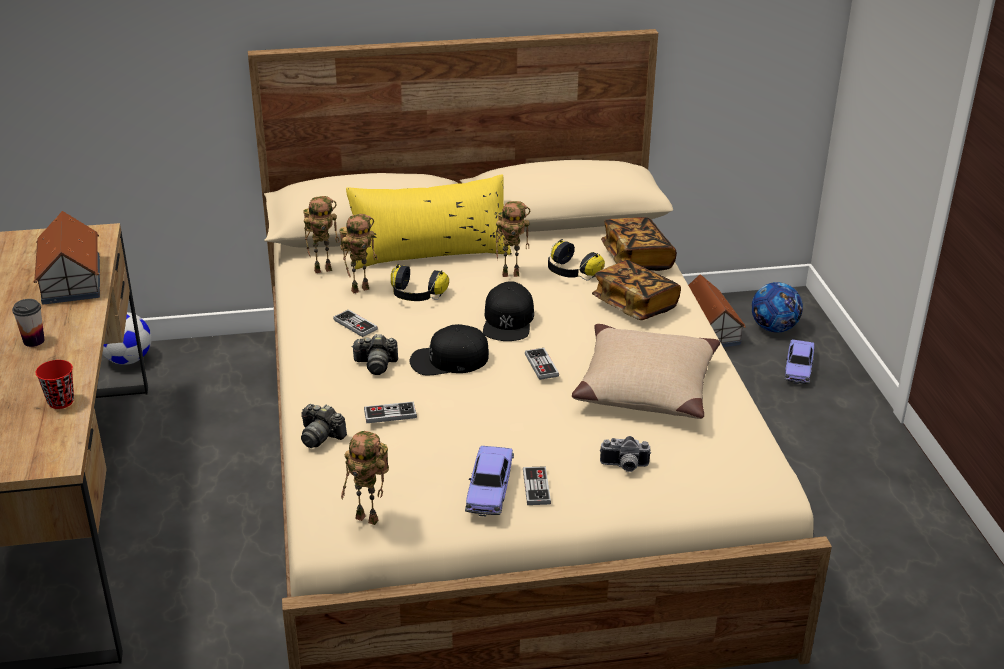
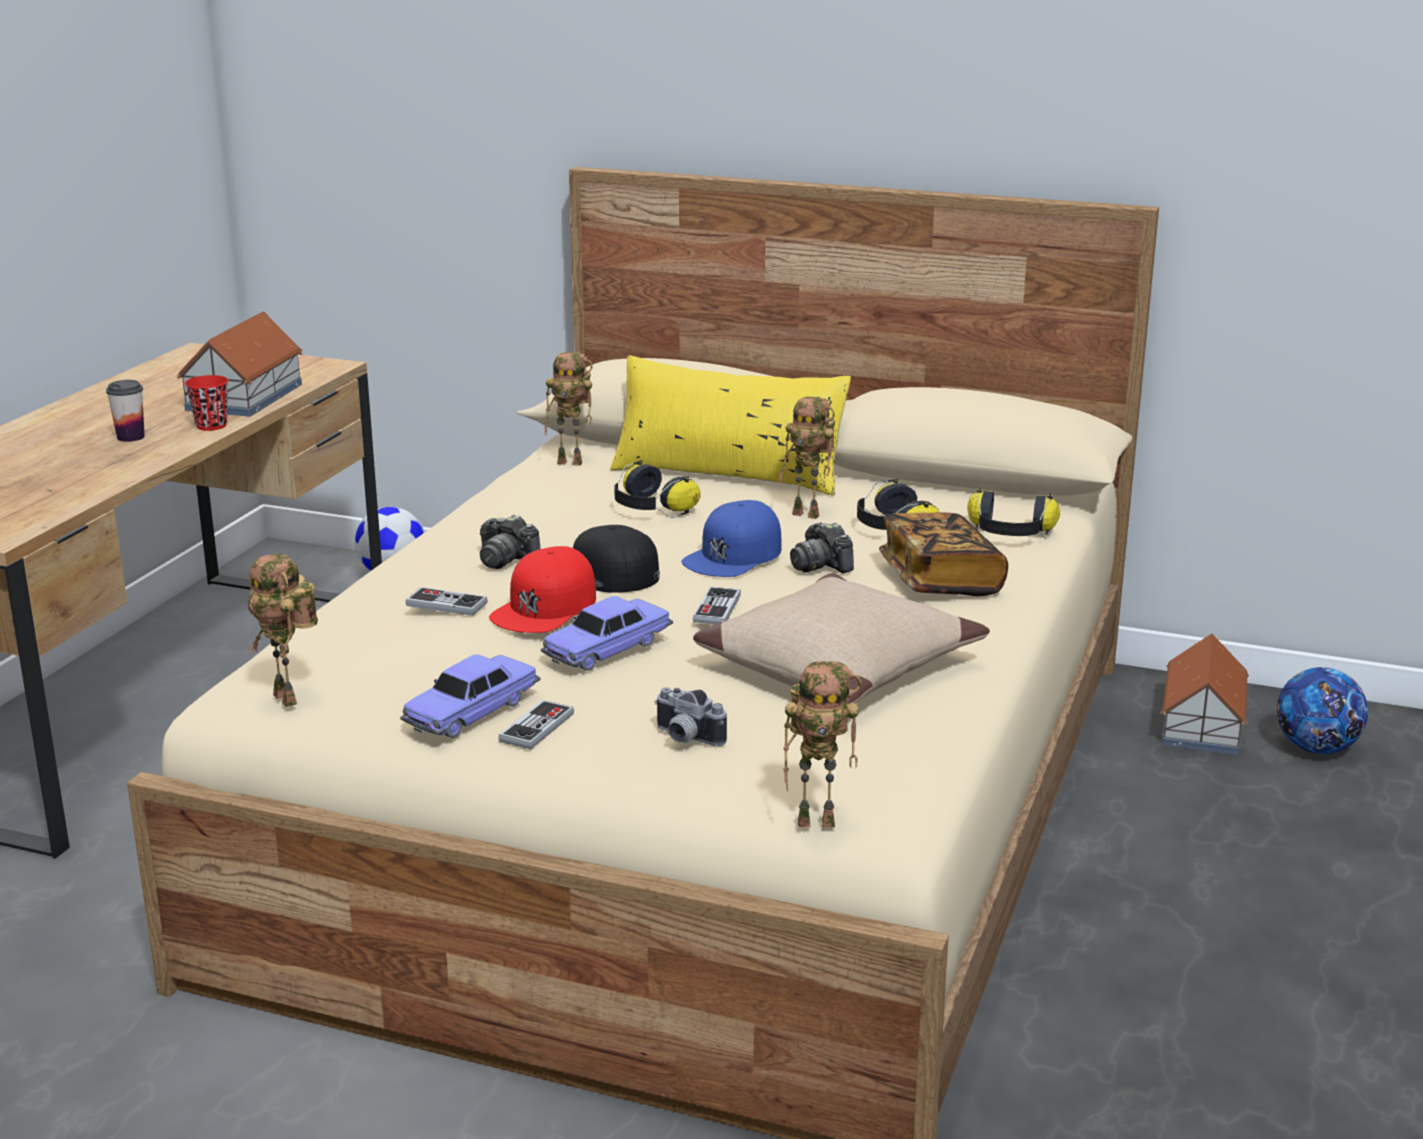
camera: 30 degrees right, 10 degrees down
(61, 402) = (79, 490): red cup -> red cup (211, 426)
(320, 436) = (345, 609): camera -> camera (821, 565)
(355, 325) = (535, 519): game controller -> none
(360, 288) = (591, 488): toy robot -> toy robot (819, 821)
(452, 397) = (545, 607): none -> red cap
(508, 320) = (734, 555): black cap -> blue cap
(636, 259) = (1010, 534): book -> headphones
(798, 368) = (1307, 807): toy car -> toy car (607, 649)

